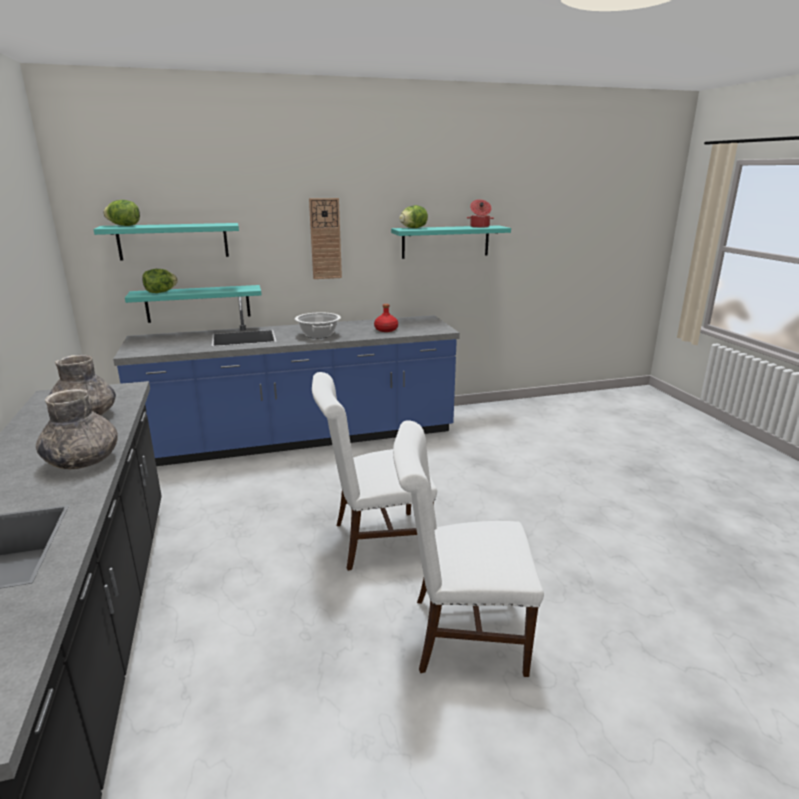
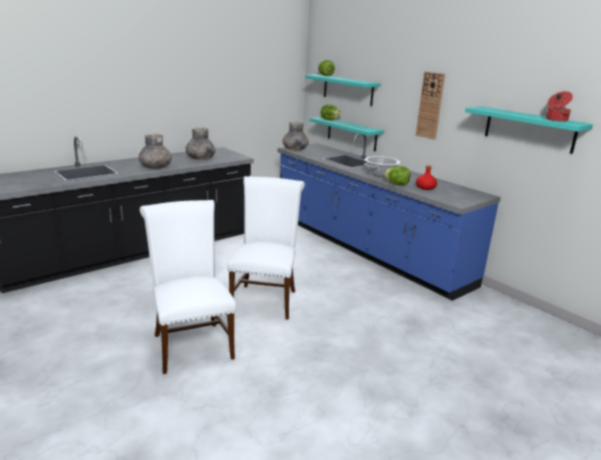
camera: 65 degrees right, 0 degrees up
(142, 351) = (294, 149): none -> grey vase
(374, 541) = (265, 299): white chair -> white chair turned 45 degrees clockwise
(413, 228) = (492, 109): lettuce -> lettuce (397, 184)

